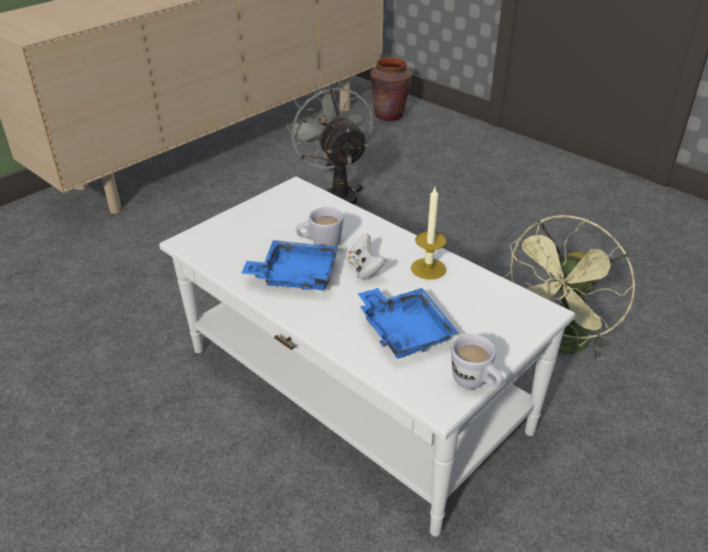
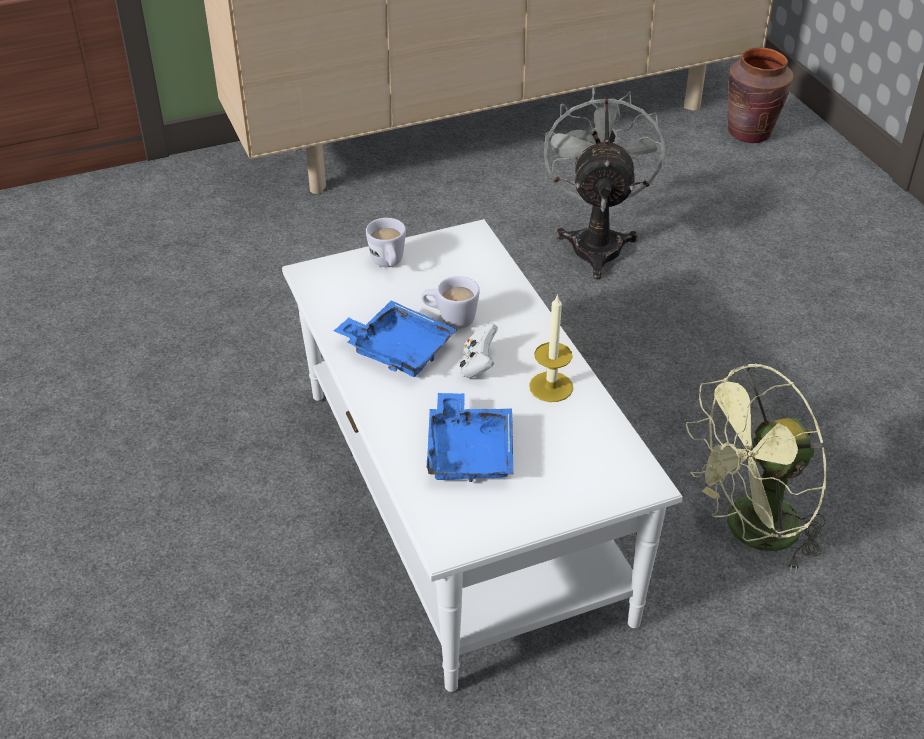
camera: 25 degrees right, 5 degrees up
(475, 383) = (501, 535): white mug -> white mug (388, 264)

